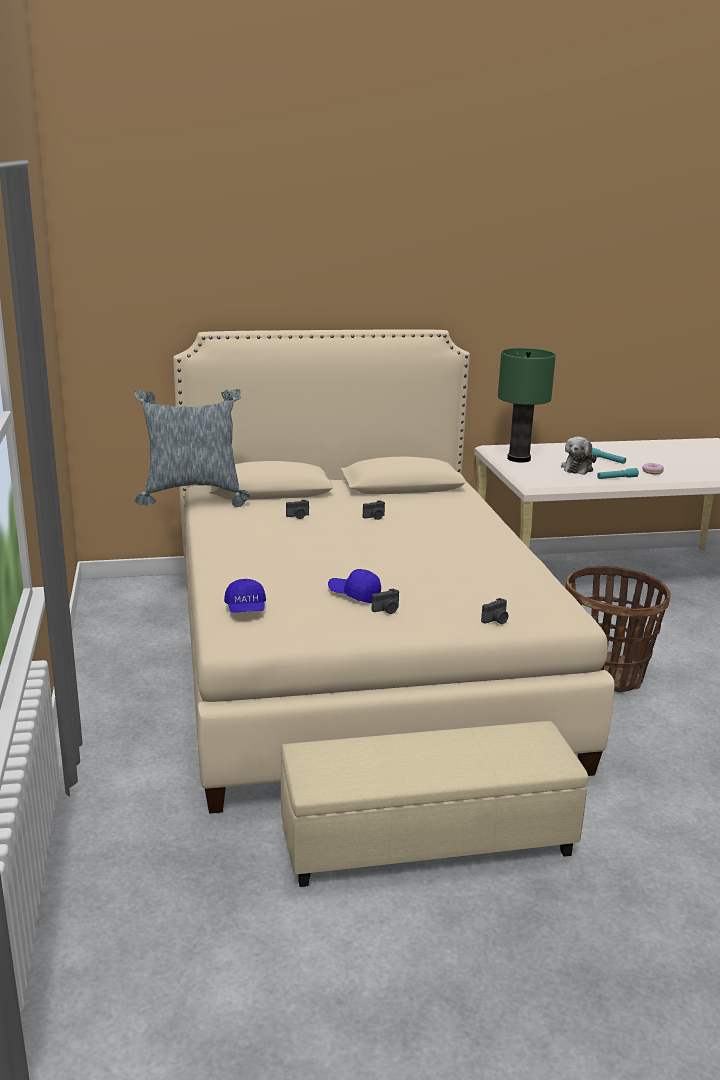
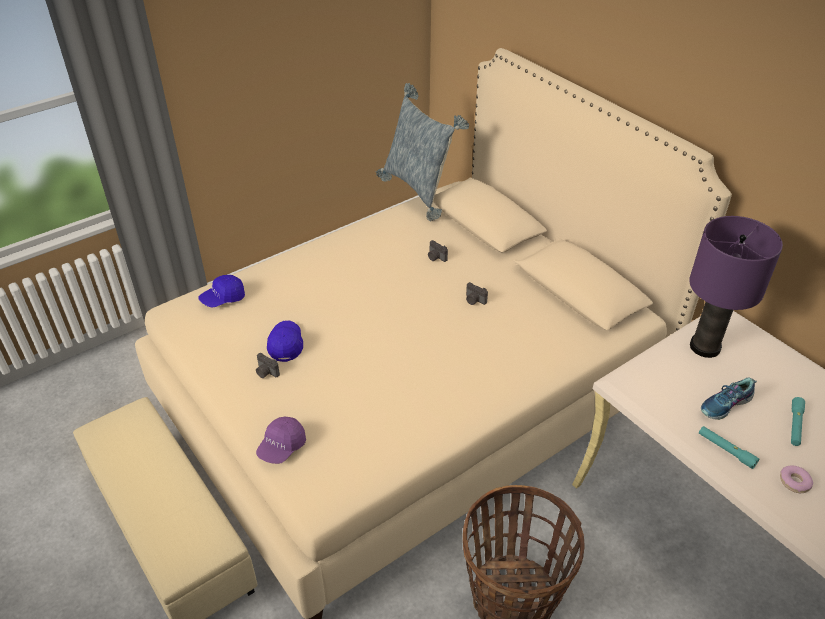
camera: 65 degrees right, 20 degrees up
(496, 620) = (282, 447): camera -> purple cap
(518, 459) = (704, 347): green table lamp -> purple table lamp
(577, 468) = (726, 405): plush toy -> shoe

